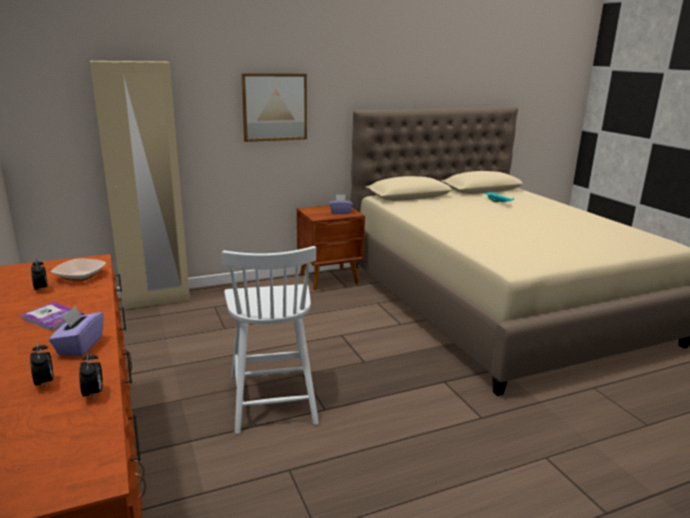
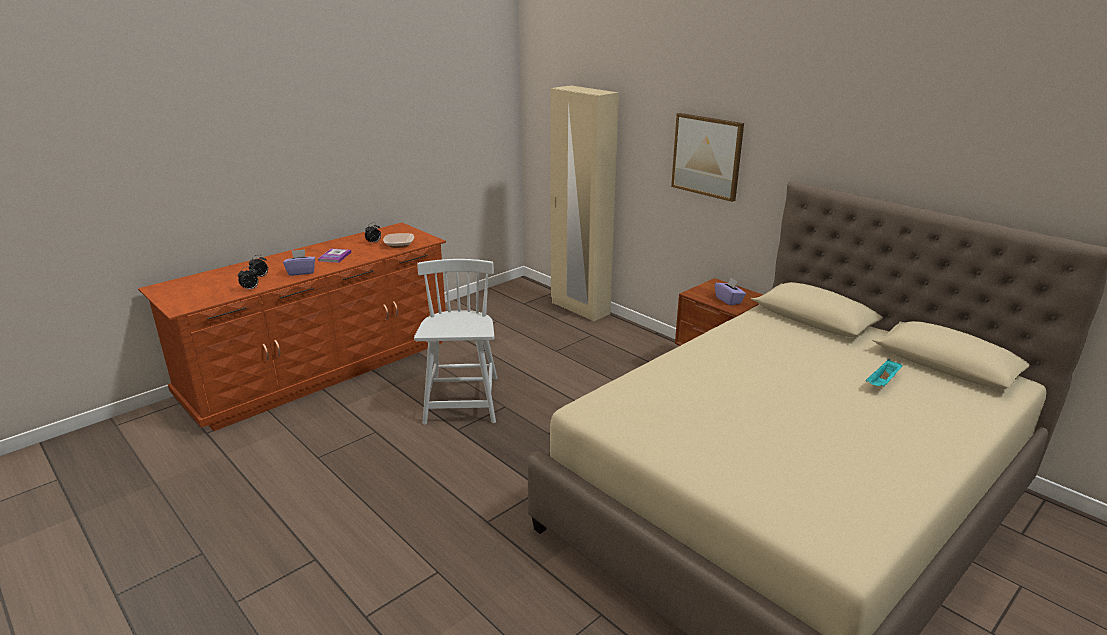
camera: 70 degrees right, 5 degrees up
(272, 397) = (462, 401): white chair -> white chair turned 120 degrees clockwise

